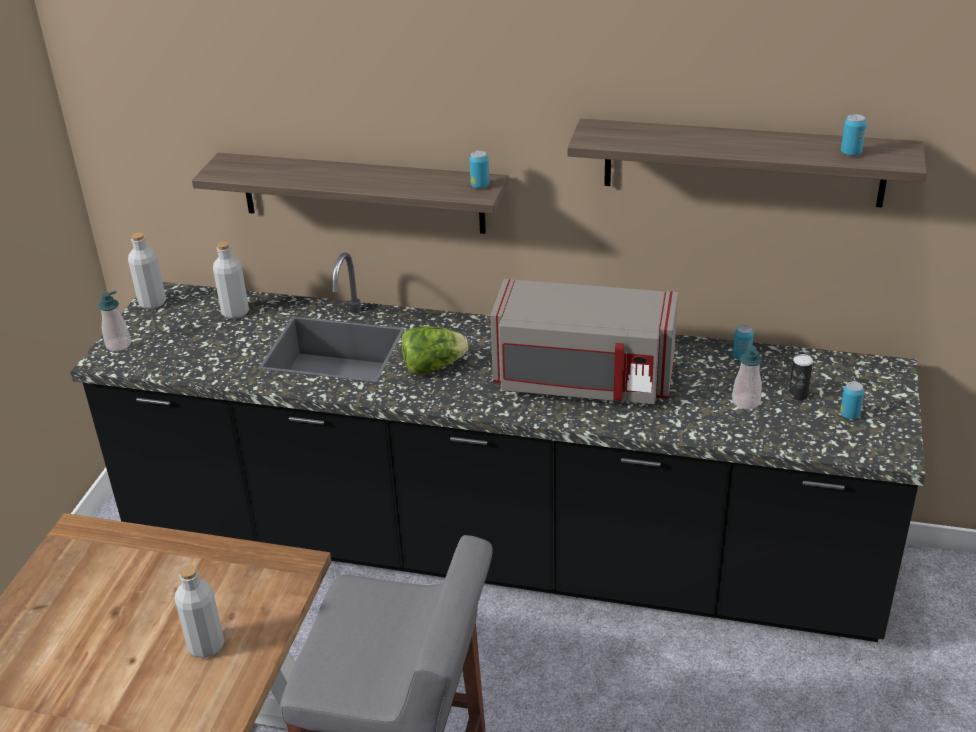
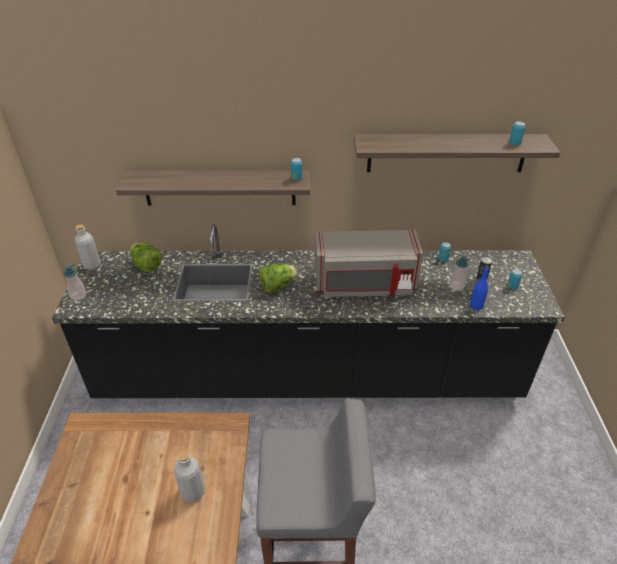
camera: 15 degrees left, 5 degrees up
(235, 312) = (146, 265): grey bottle -> lettuce
(766, 438) = (476, 306): none -> blue bottle

